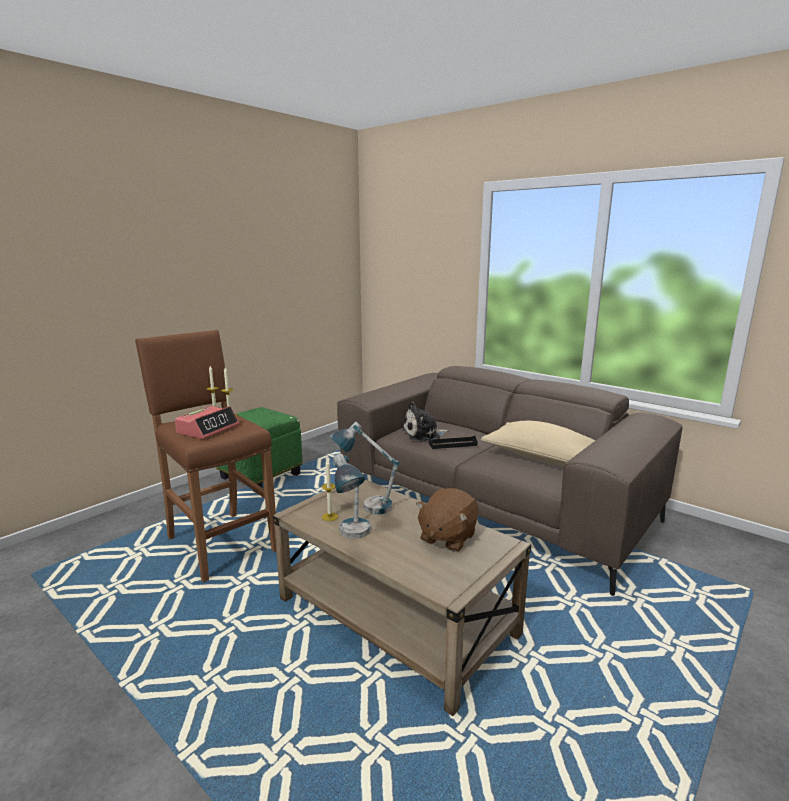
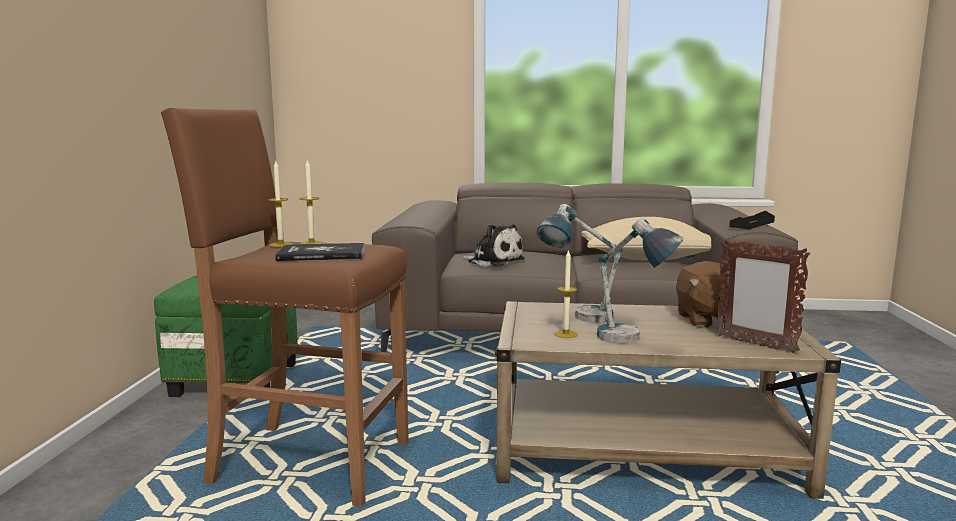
camera: 35 degrees left, 5 degrees down
(208, 429) = (321, 254): alarm clock -> book
(423, 434) = (493, 261): plush toy -> plush toy turned 90 degrees counterclockwise
(427, 572) = (755, 344): none -> picture frame
(452, 444) = (543, 263): black tray -> black tray (752, 224)

